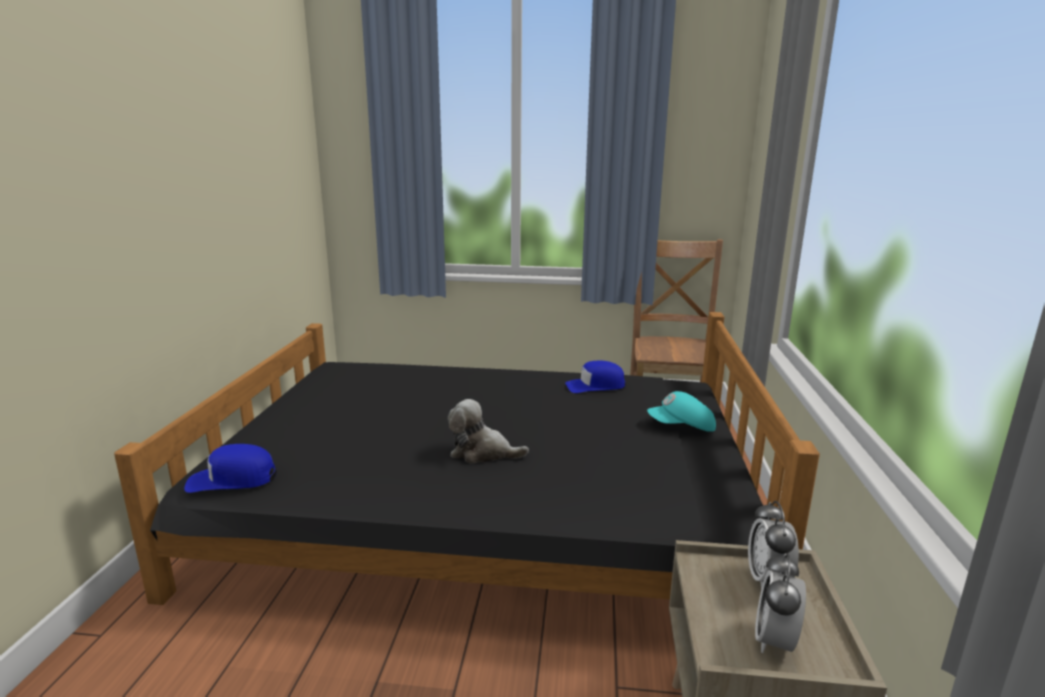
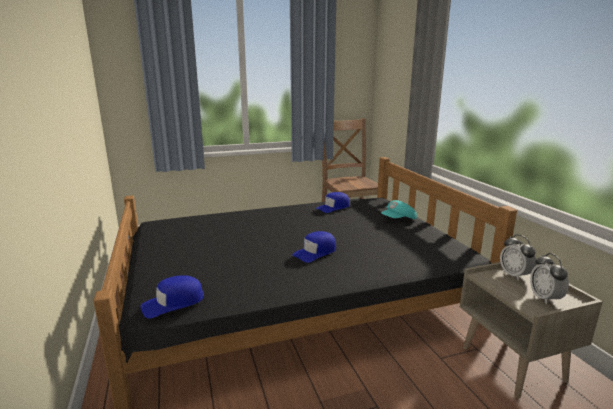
camera: 25 degrees left, 0 degrees up
(482, 453) = (315, 252): plush toy -> blue cap

